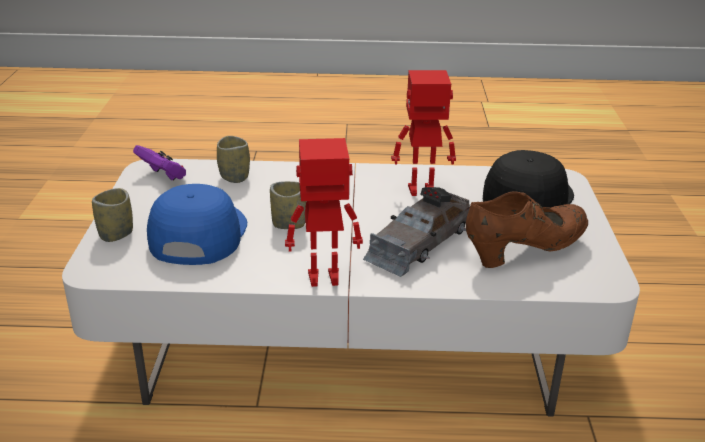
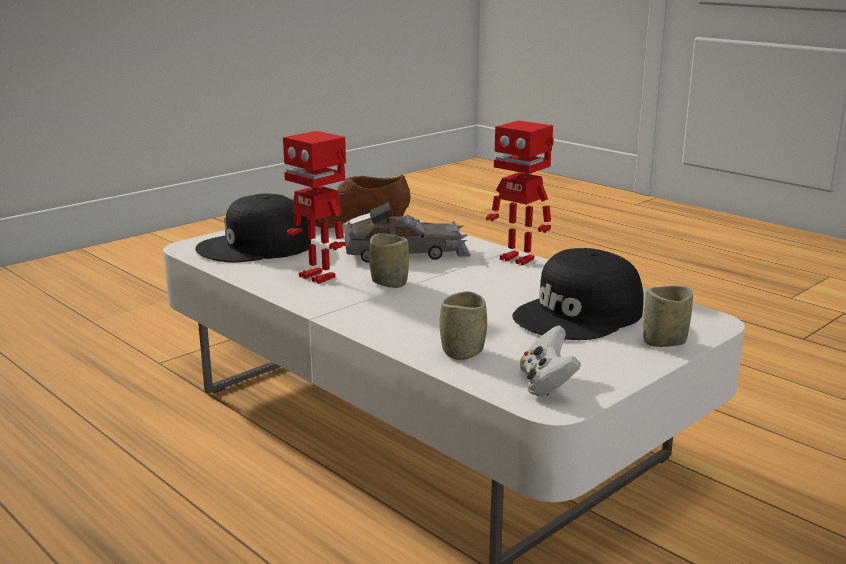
camera: 135 degrees left, 10 degrees down
(163, 176) = (546, 384): purple game controller -> white game controller
(197, 234) = (580, 315): blue cap -> black cap
(289, 224) = (483, 294): cup -> cup (389, 283)

